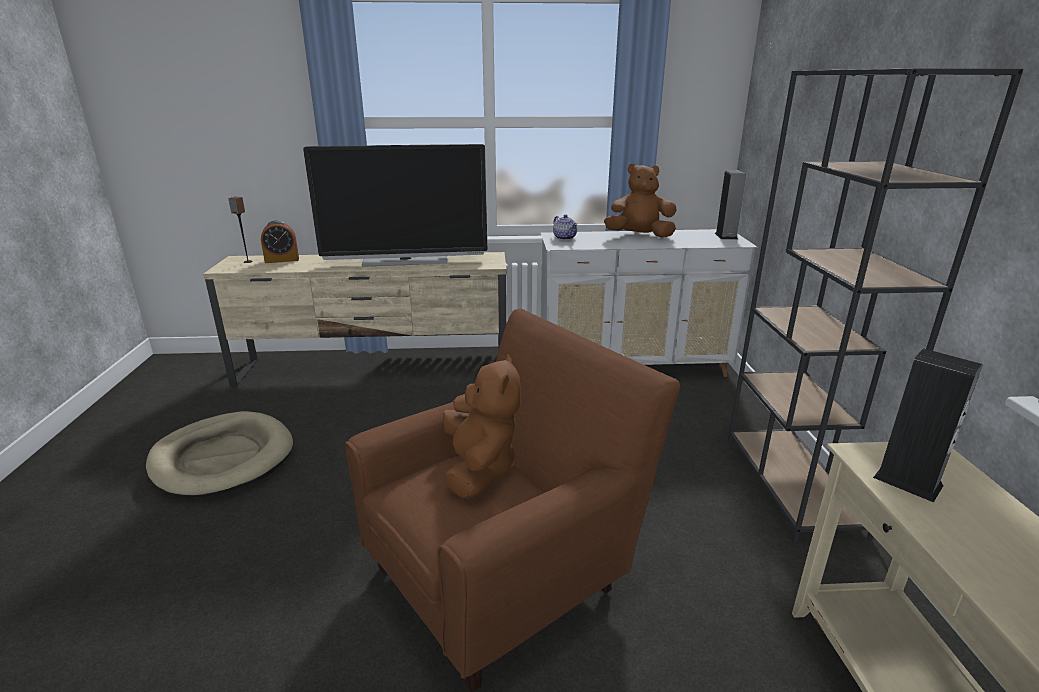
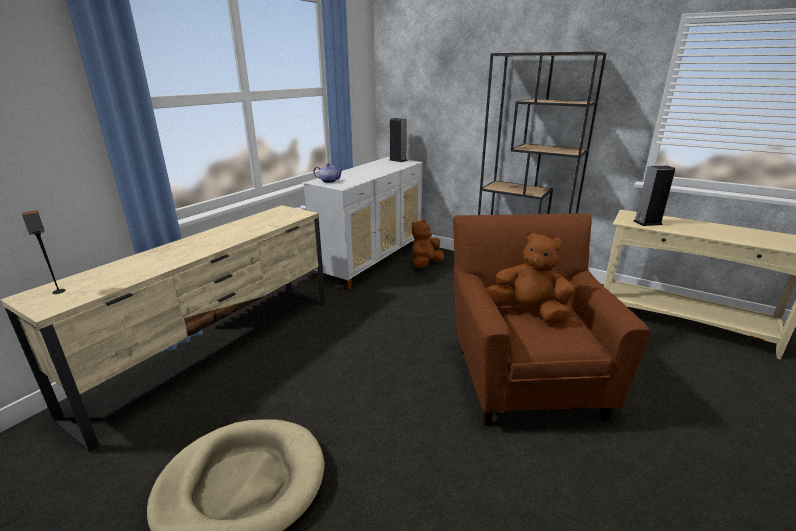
camera: 55 degrees left, 0 degrees up
(282, 260) = (100, 275): alarm clock -> none
(405, 261) = (232, 233): television -> none
(639, 236) = (362, 170): brown plush toy -> brown plush toy (425, 264)

